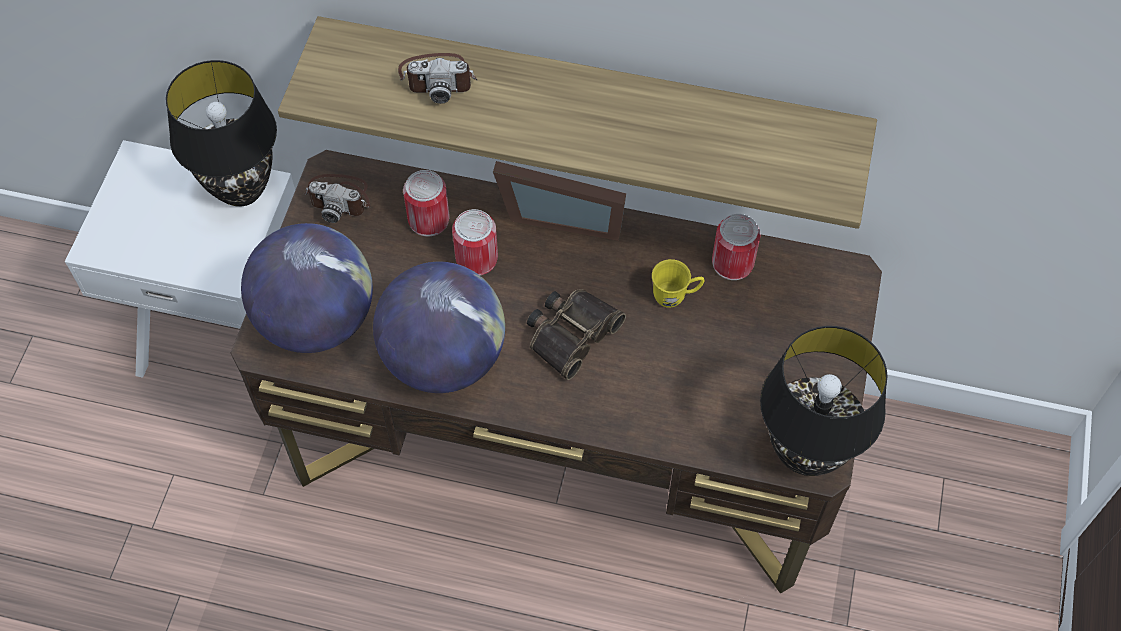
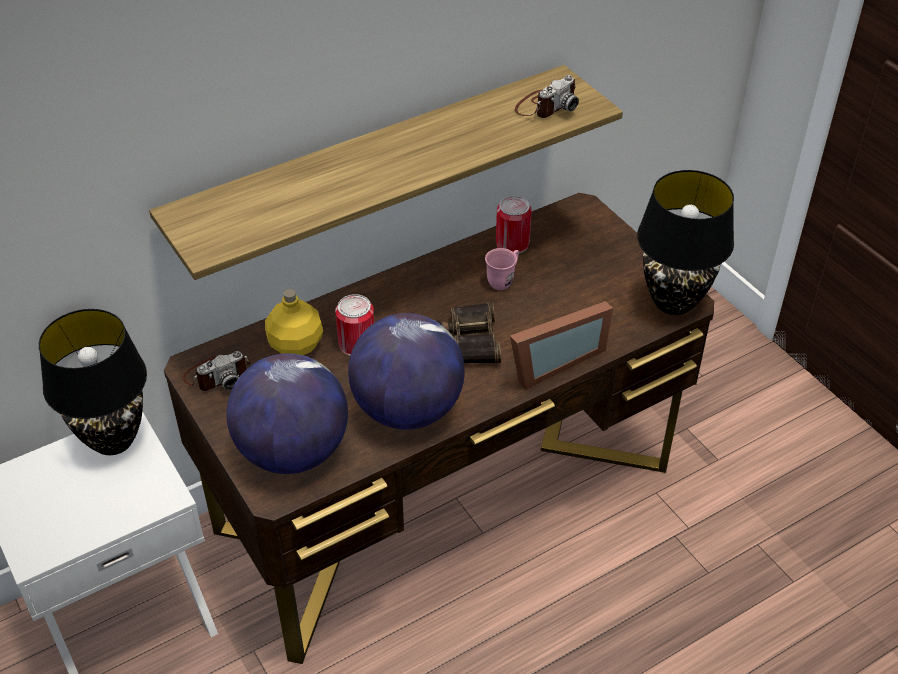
camera: 45 degrees left, 15 degrees down
(428, 219) = (297, 345): can -> yellow bottle
(438, 78) = (283, 191): camera -> camera (545, 106)
(562, 214) = (380, 286): picture frame -> picture frame (551, 361)
(675, 297) = (503, 280): yellow mug -> pink mug

